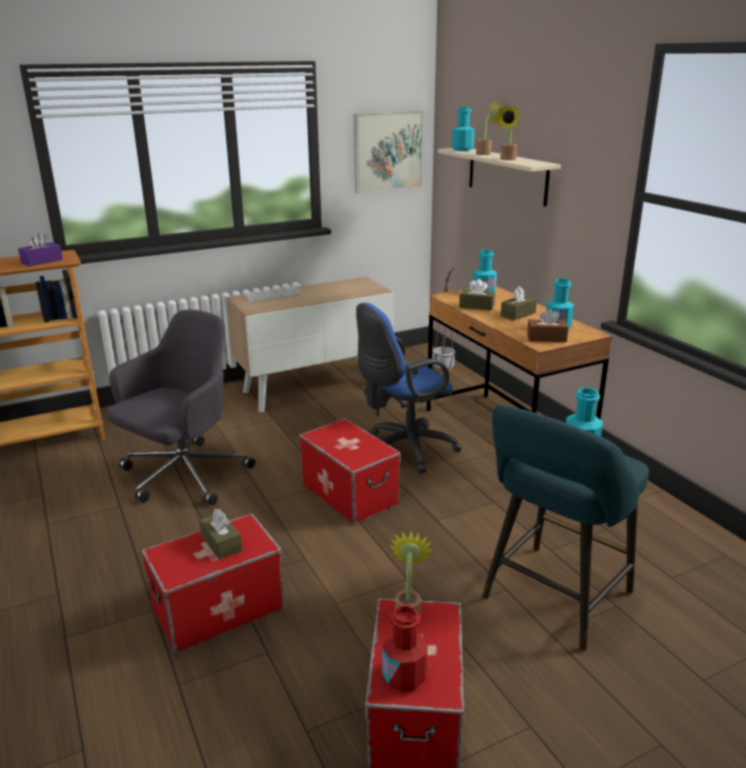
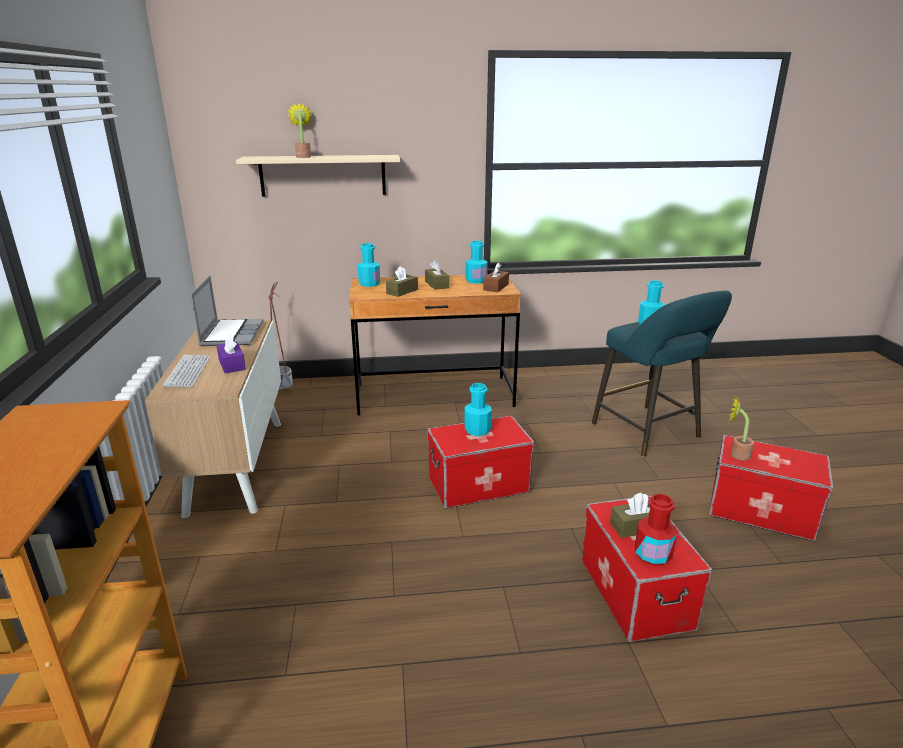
camera: 70 degrees left, 0 degrees up
(42, 261) = (65, 433): purple tissue box -> purple tissue box (232, 364)
(183, 476) = (366, 595): grey office chair -> none
(350, 288) = (231, 334): none -> laptop
(388, 151) = (158, 172): picture -> none
(404, 450) = (421, 442): blue office chair -> none
(404, 676) = (802, 468): red bottle -> red bottle (652, 555)
(462, 149) = (262, 157): turquoise bottle -> turquoise bottle (477, 430)
(507, 159) = (350, 157): potted plant -> none

